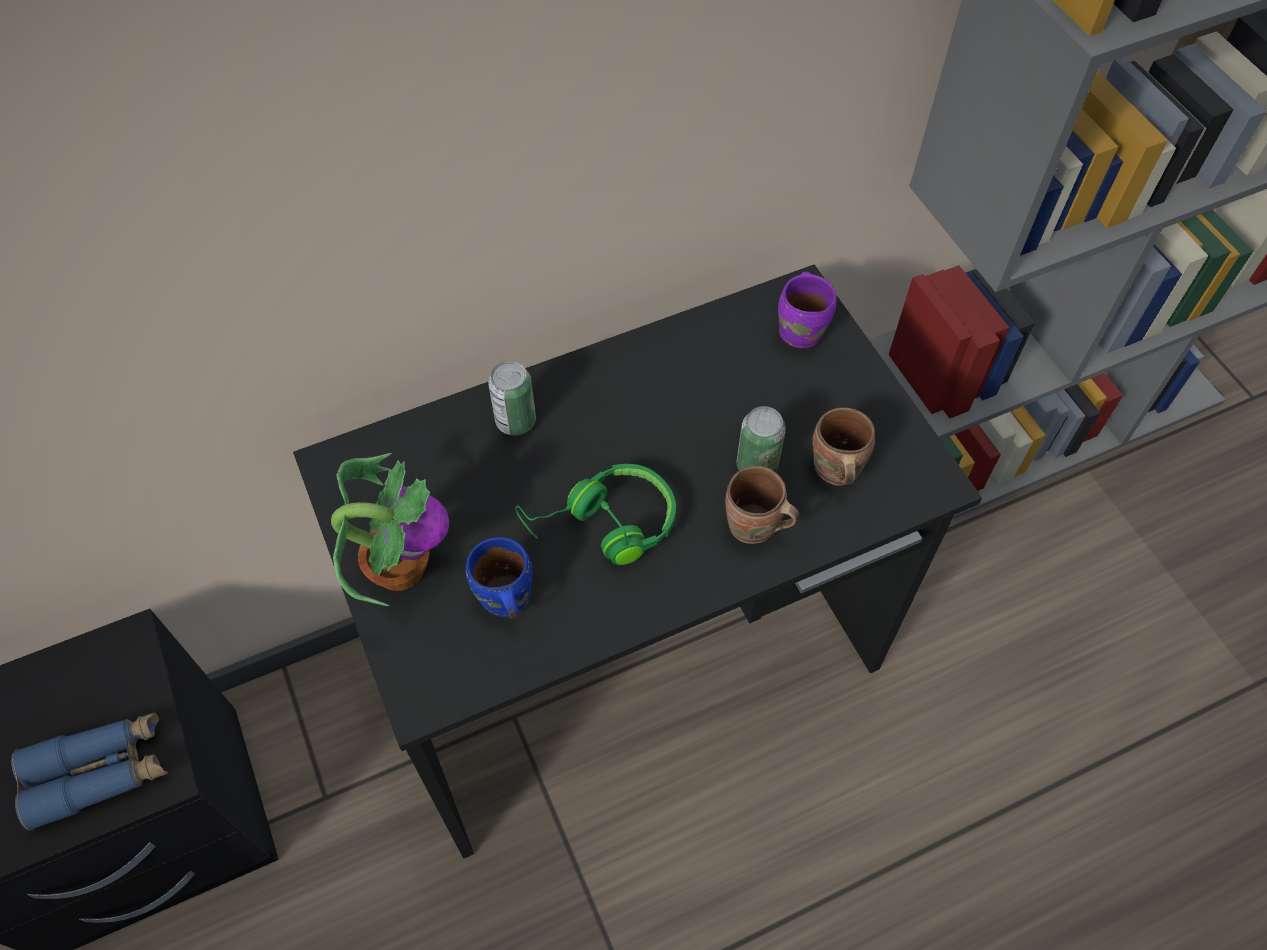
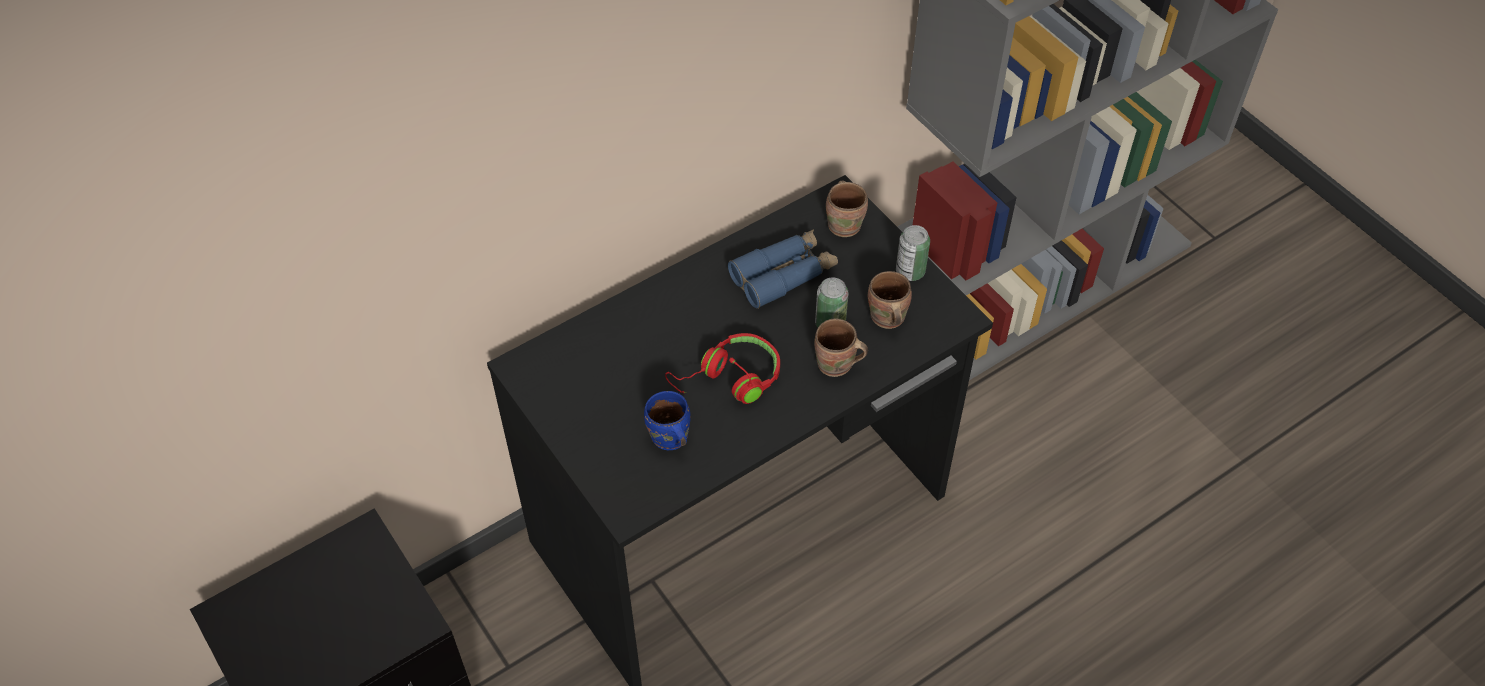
camera: 10 degrees left, 5 degrees down
(100, 772) = (371, 627): blue binoculars -> blue binoculars (783, 275)
(399, 567) = (587, 429): potted plant -> none
(515, 421) = (647, 317): can -> can (910, 271)
(604, 525) = (729, 379): green headphones -> red headphones
(803, 331) = (845, 224): purple mug -> brown mug

